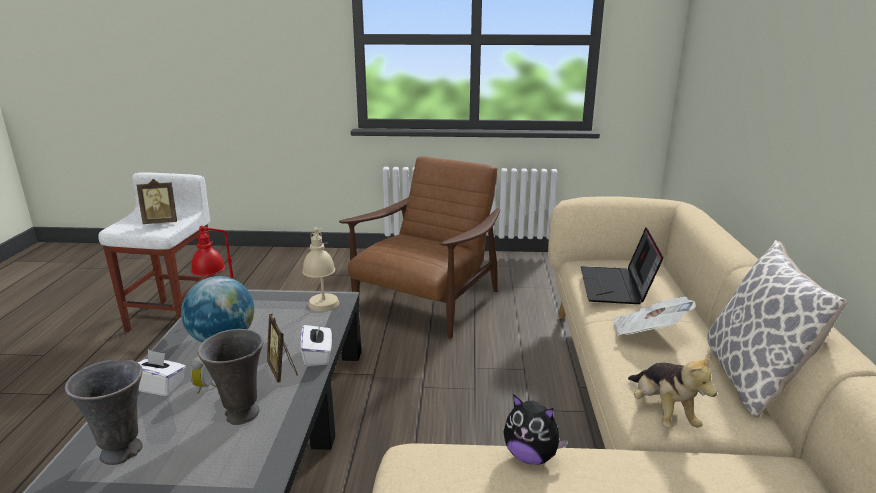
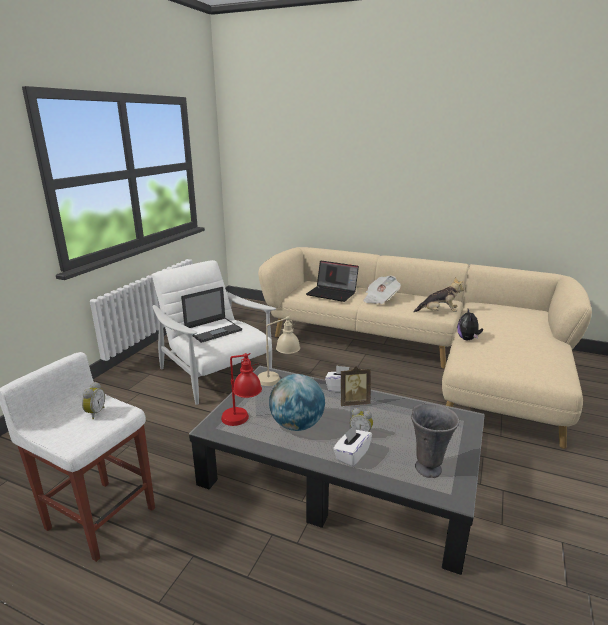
camera: 70 degrees left, 0 degrees up
(161, 222) = (94, 413): picture frame -> alarm clock
(241, 415) = (399, 420): grey vase -> none
(416, 243) = (213, 330): none -> laptop
(427, 302) = (216, 373): brown armchair -> white armchair
(531, 456) = (467, 339): plush toy -> plush toy turned 135 degrees clockwise
(751, 378) = (420, 293): pillow -> none

